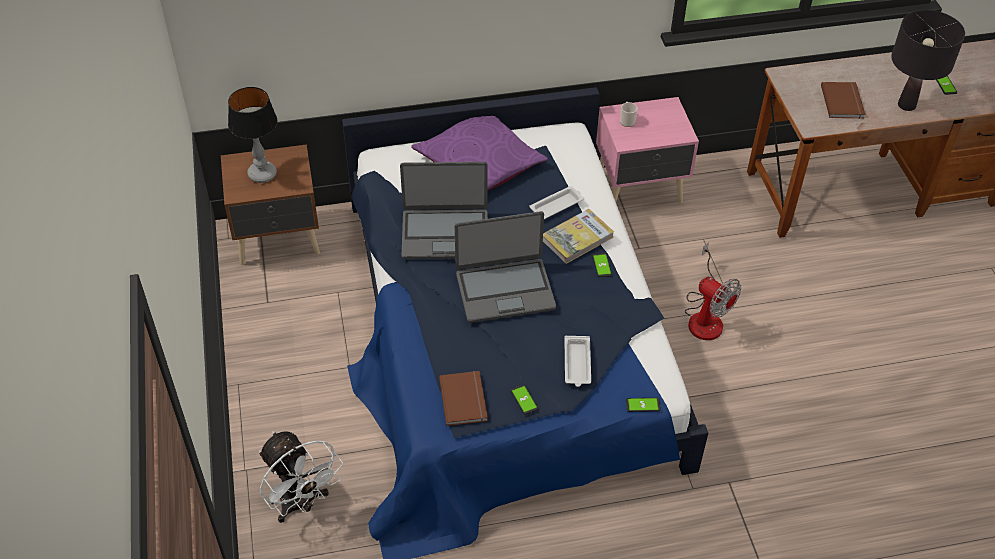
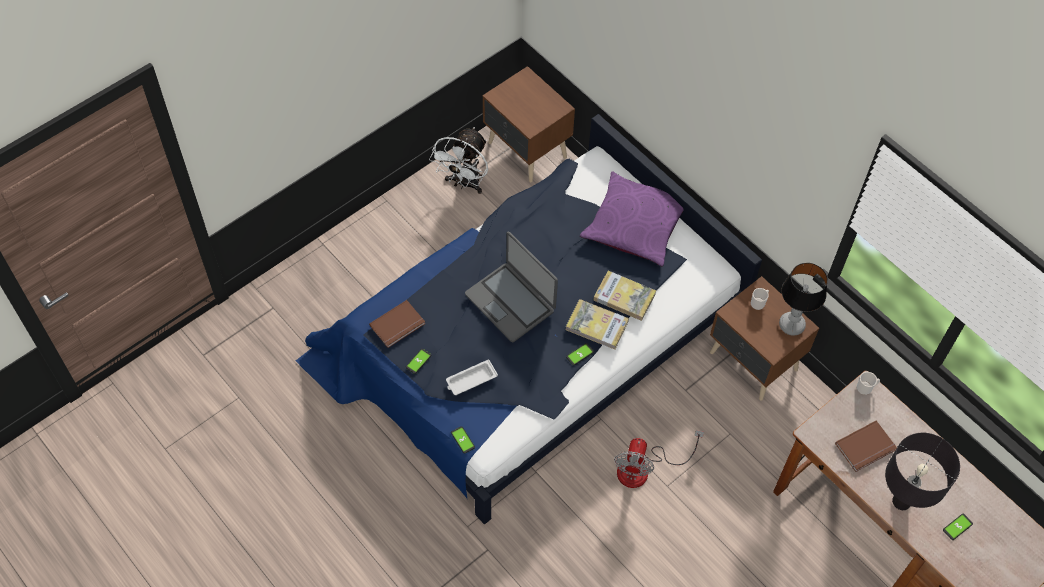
camera: 60 degrees right, 10 degrees up
(263, 174) = (526, 100): table lamp -> table lamp (791, 325)
(301, 504) = (315, 289): white fan -> white fan (464, 183)
(445, 234) = (541, 238): laptop -> none
(557, 205) = (624, 297): white tray -> book
(640, 190) = (753, 363): pink nightstand -> brown nightstand
(783, 76) = (865, 388): none -> mug

